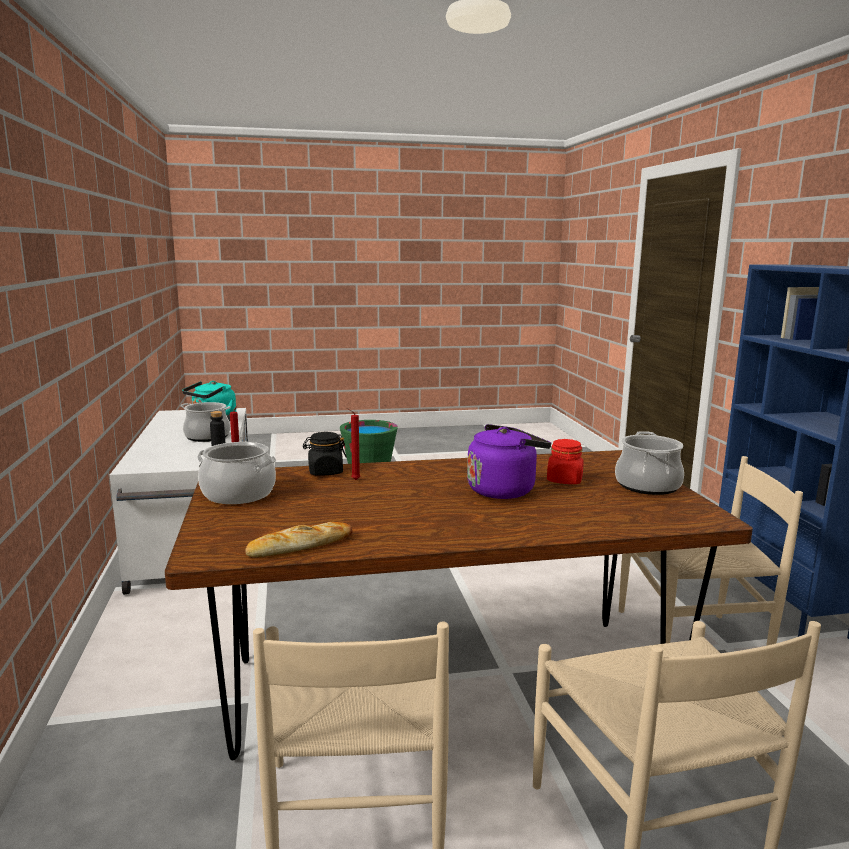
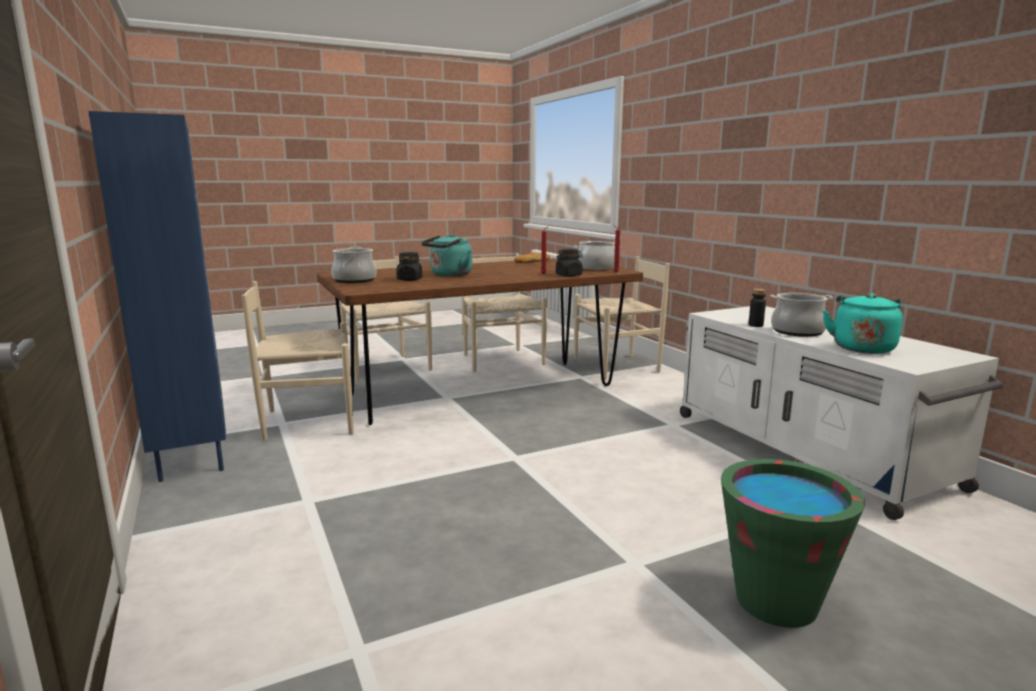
camera: 165 degrees right, 0 degrees up
(142, 728) = (617, 366): none -> beige chair
(504, 490) = (449, 275): purple kettle -> turquoise kettle
(564, 480) = (409, 279): red jar -> black jar

